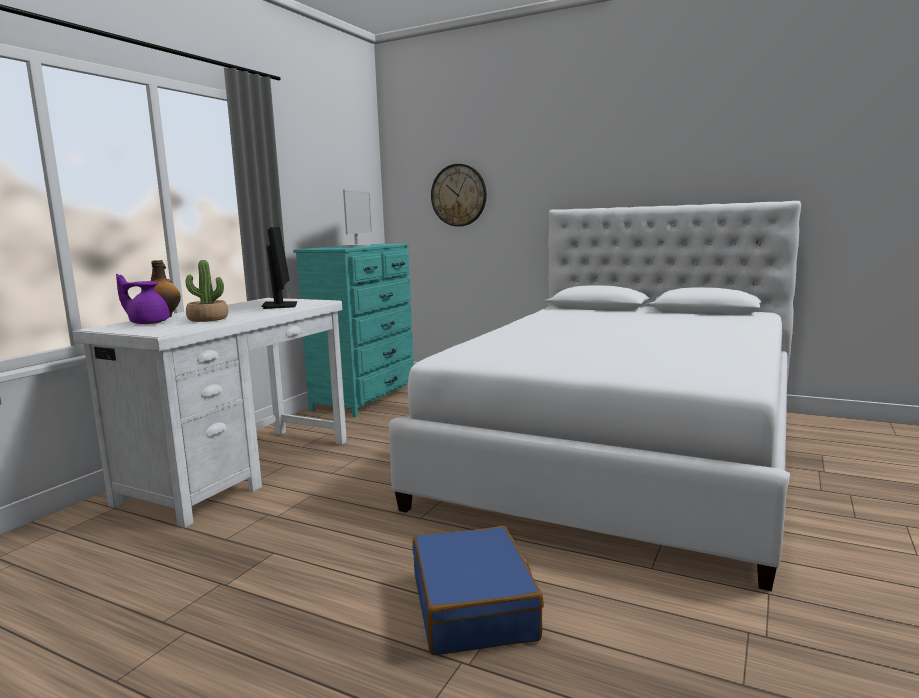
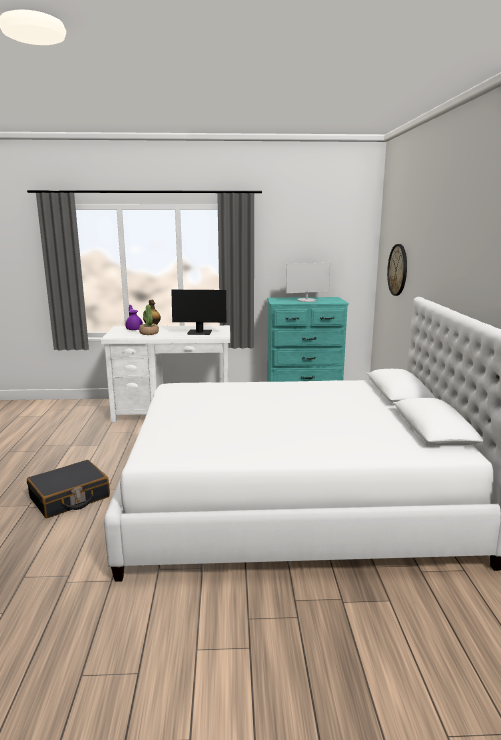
camera: 60 degrees right, 5 degrees up
(280, 305) = (199, 333): monitor -> monitor turned 45 degrees clockwise
(474, 607) = (70, 498): blue suitcase -> black suitcase

